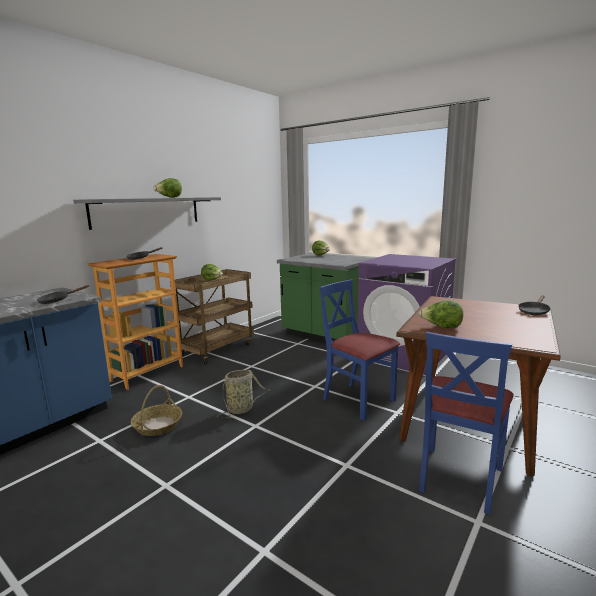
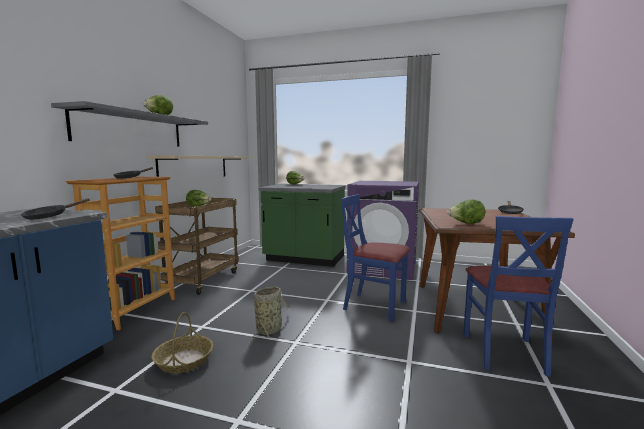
camera: 20 degrees left, 5 degrees down
(215, 240) = (195, 167): none -> beige shelf

